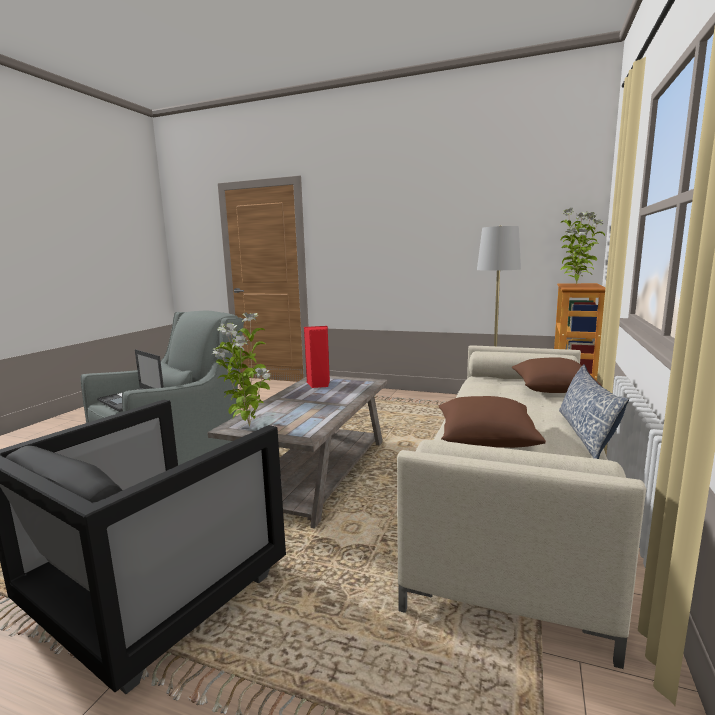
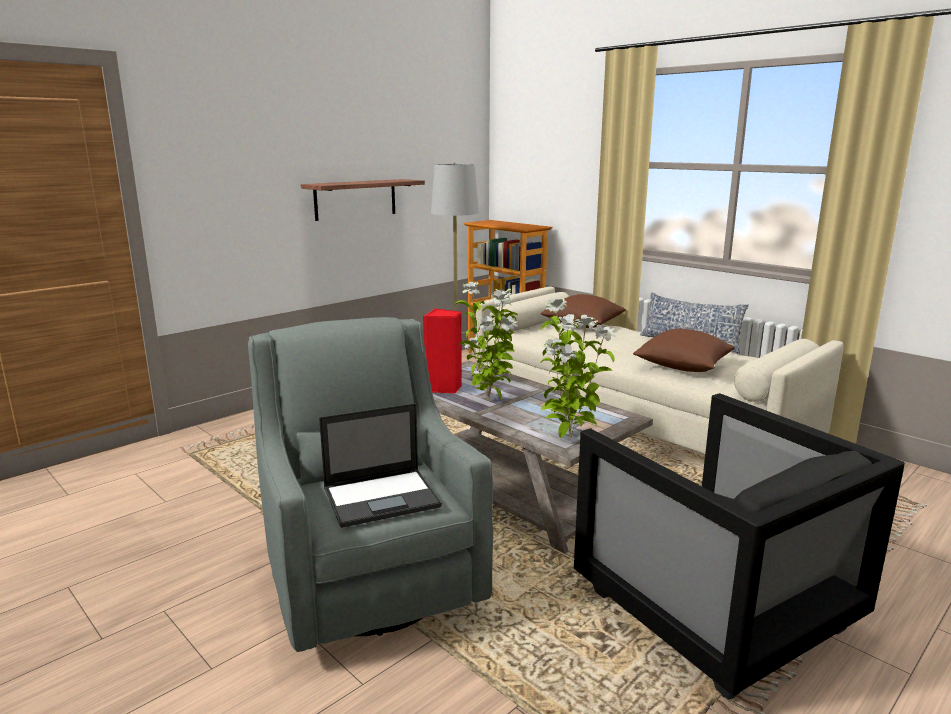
camera: 65 degrees left, 5 degrees up
(443, 257) = (355, 199): none -> shelf
(576, 284) = (488, 222): potted plant -> potted plant (490, 400)

